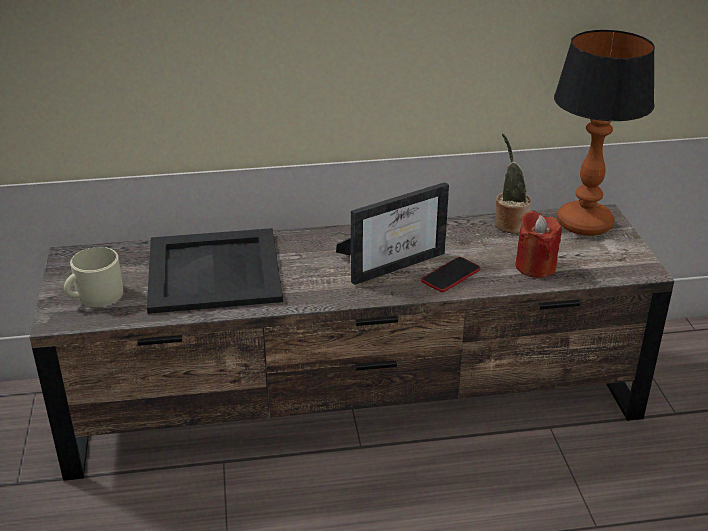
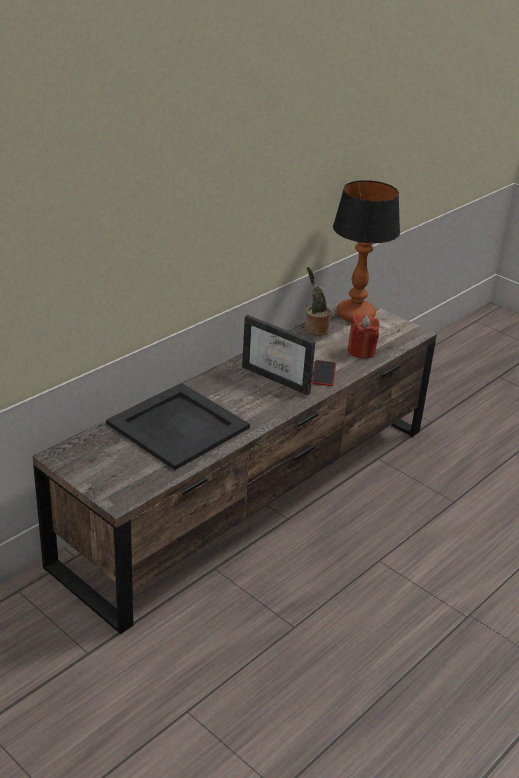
camera: 40 degrees left, 0 degrees up
(94, 296) = (121, 474): beige mug -> none
(394, 262) = (281, 377): picture frame -> picture frame turned 105 degrees clockwise

